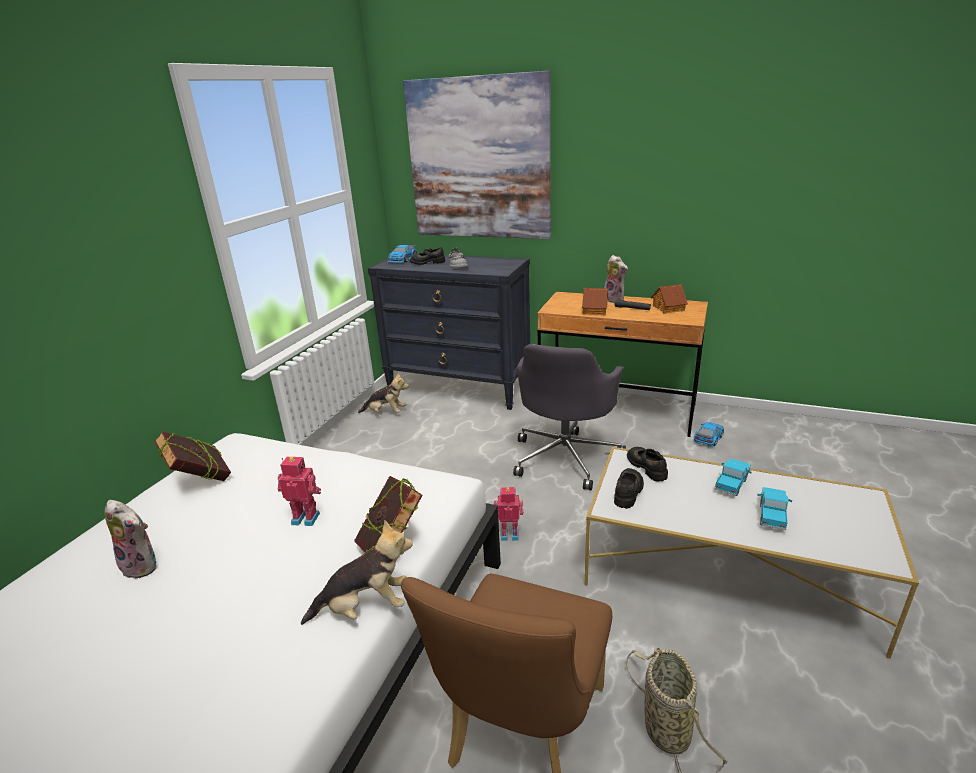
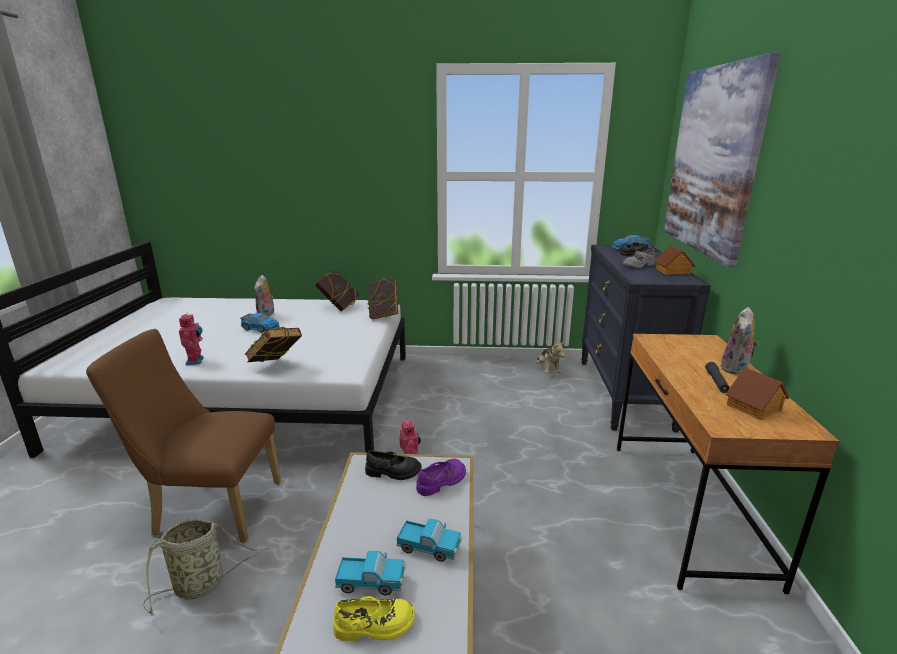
camera: 70 degrees right, 5 degrees down
(285, 445) = (384, 316): none -> book
(306, 517) = (307, 338): toy robot -> toy robot (196, 361)
(365, 607) = (224, 371): plush toy -> none
(566, 456) = (549, 480): grey office chair -> none
(595, 310) = (677, 361): toy house -> toy house (672, 271)
(647, 467) = (442, 481): black shoe -> purple shoe
(708, 438) = (694, 614): toy car -> toy car (261, 328)
(813, 517) = (375, 626): none -> yellow shoe

